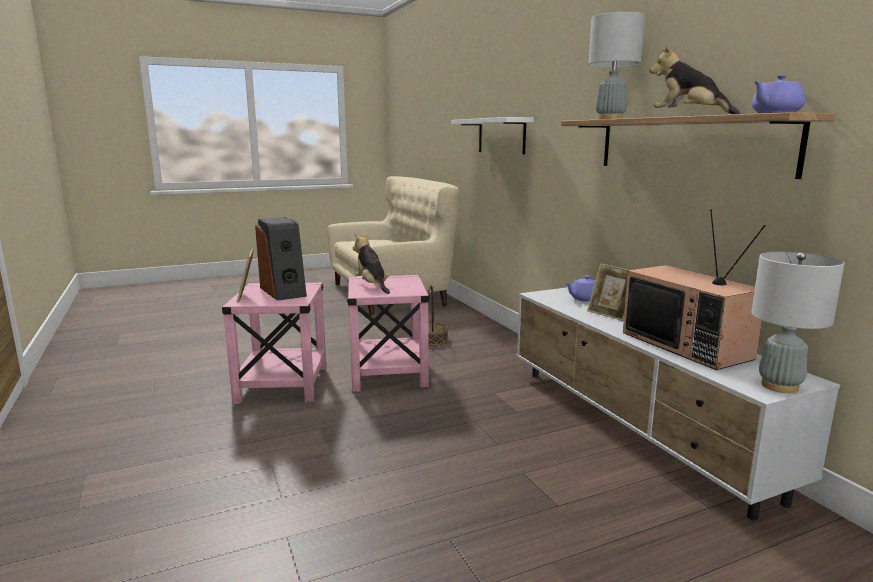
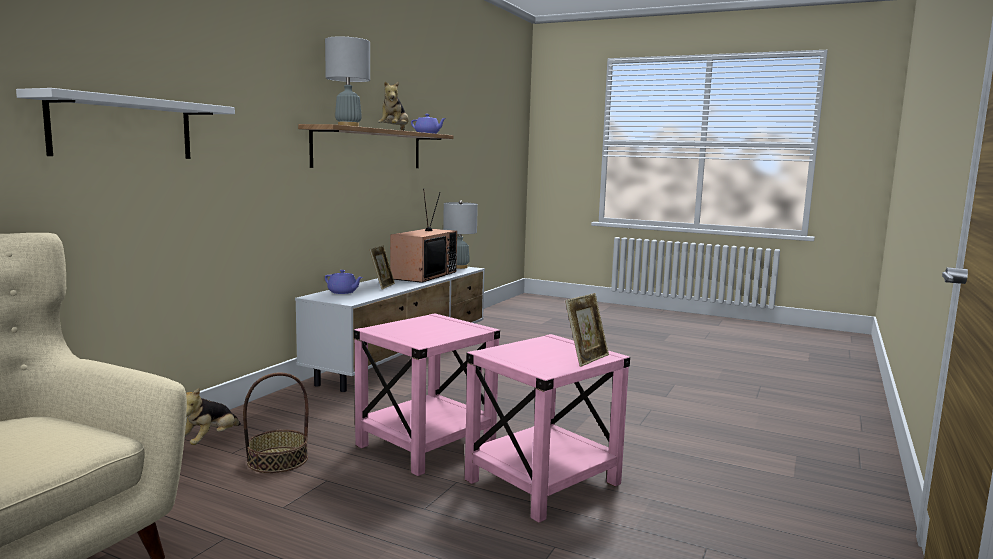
camera: 130 degrees left, 5 degrees down
(284, 291) = (536, 352): speaker -> none
(372, 286) = (440, 332): plush toy -> plush toy (209, 440)

